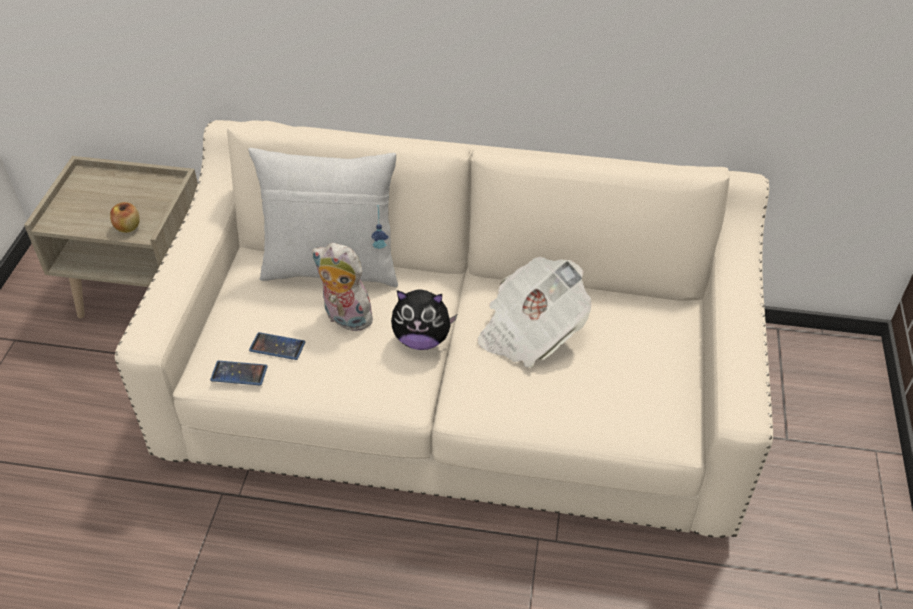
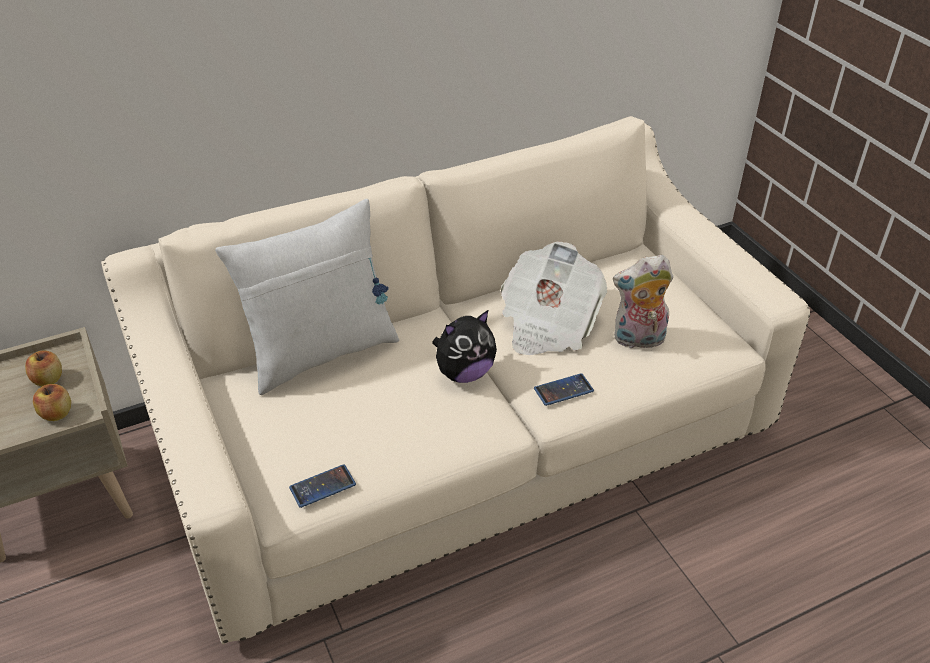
camera: 35 degrees left, 5 degrees down
(143, 199) = (48, 379): none -> apple
(277, 347) = (337, 444): phone -> phone (563, 390)
(345, 318) = (378, 389): plush toy -> plush toy (638, 340)

